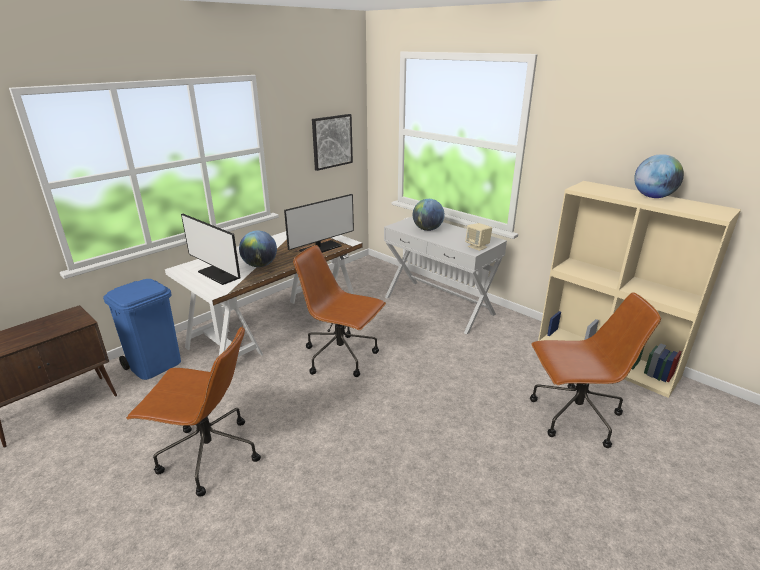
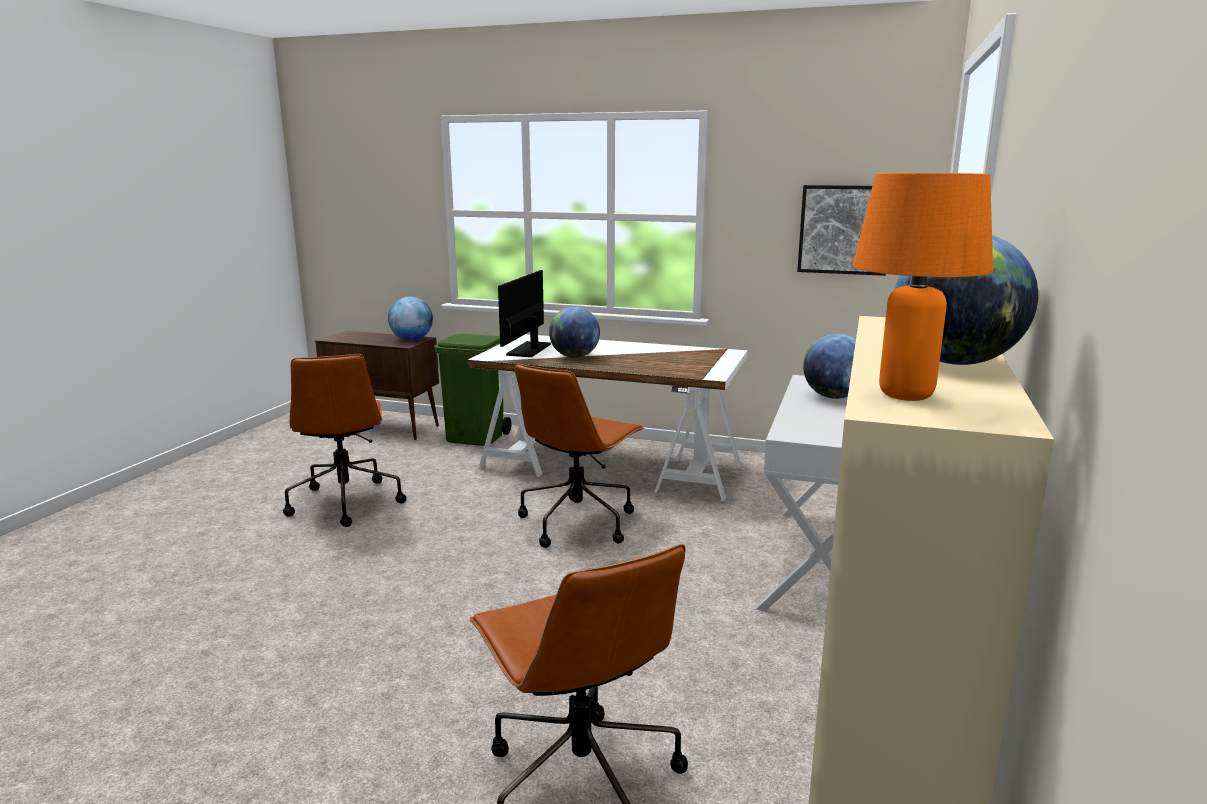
camera: 65 degrees right, 10 degrees down
(68, 316) = (412, 339): none -> globe
(156, 364) = (476, 437): blue trash can -> green trash can
(320, 248) = (666, 368): monitor -> none
(341, 357) = (578, 522): brown office chair -> brown office chair turned 150 degrees counterclockwise
(477, 246) = (816, 435): beige speaker -> none
(699, 210) = (905, 395): none -> orange table lamp

